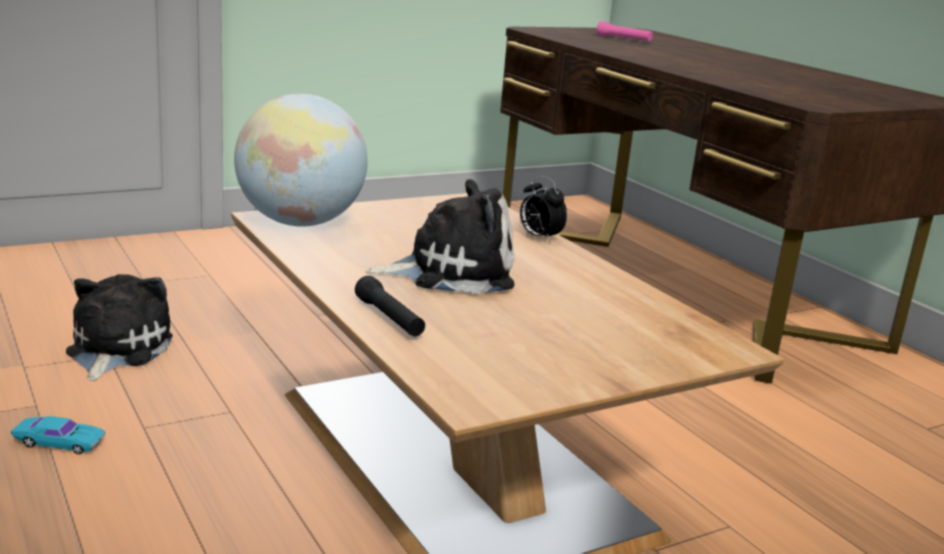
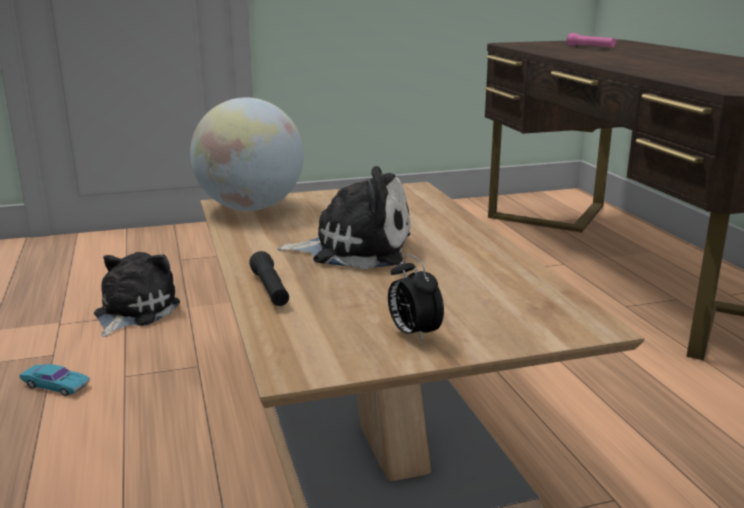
camera: 15 degrees right, 0 degrees up
(539, 237) = (456, 219): alarm clock -> alarm clock (413, 334)

